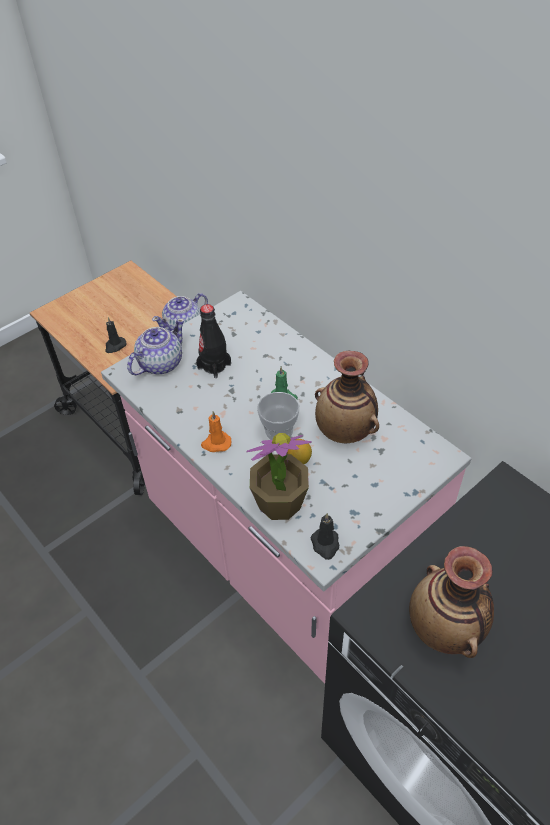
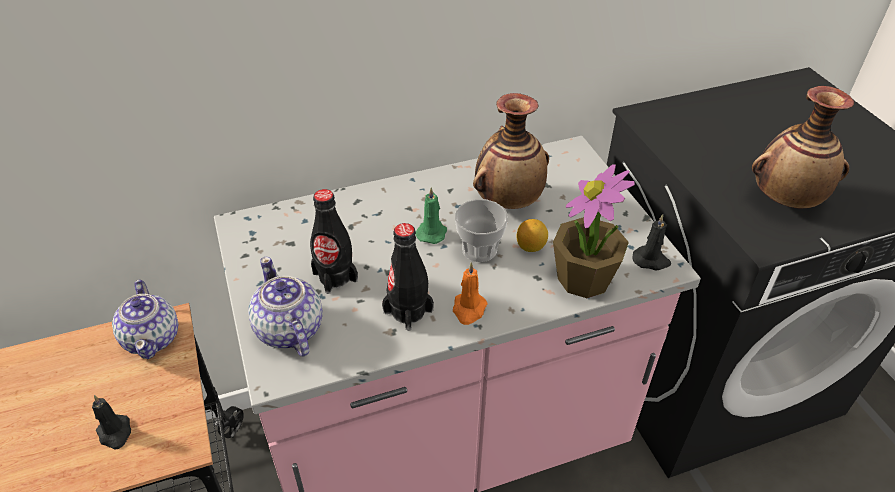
camera: 70 degrees left, 5 degrees down
(200, 412) = (408, 311): none -> black bottle

